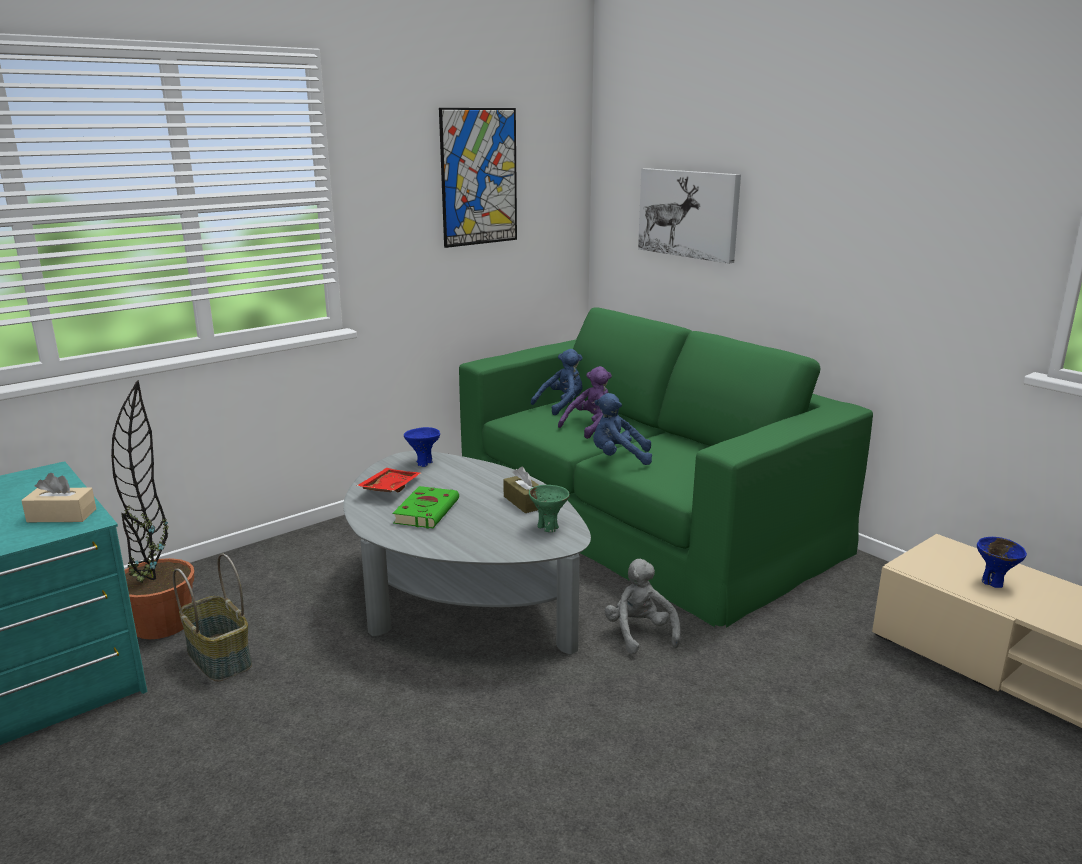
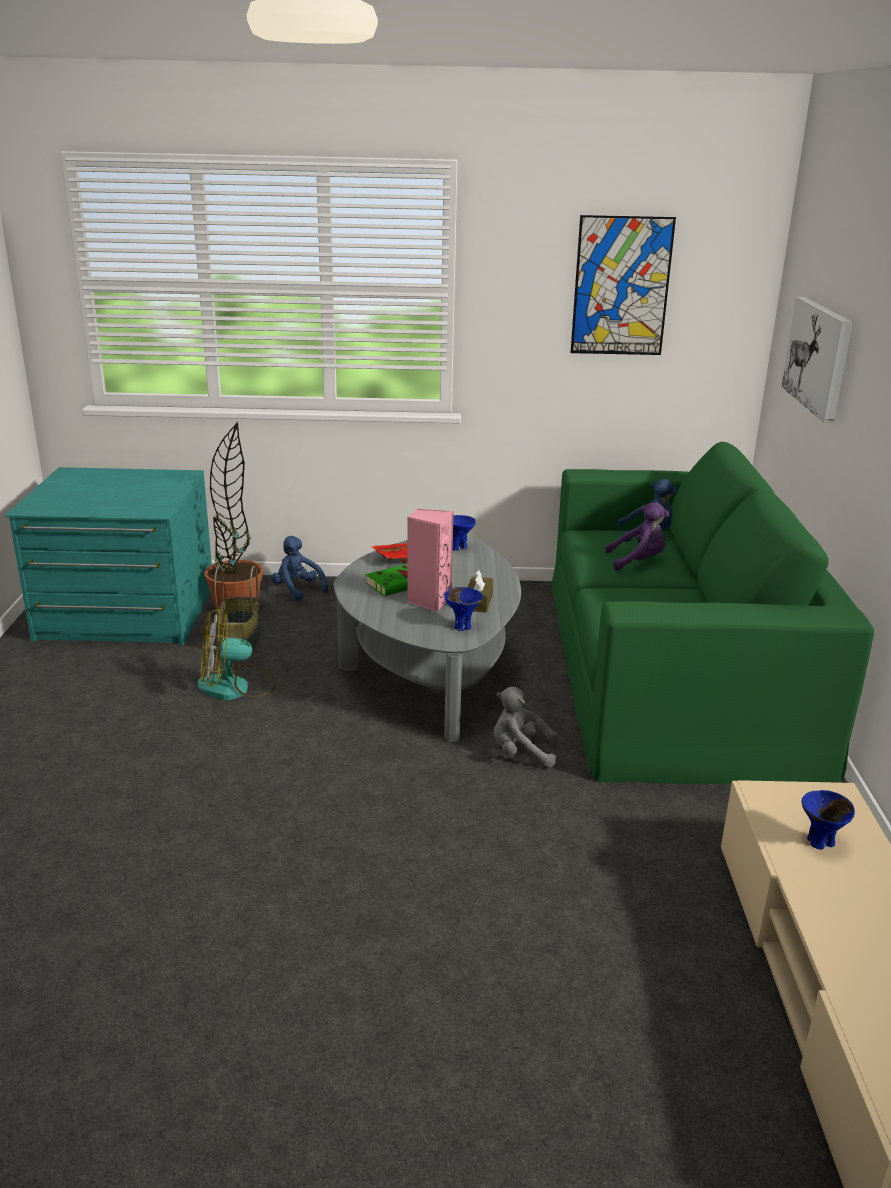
camera: 40 degrees right, 5 degrees up
(62, 515) = (152, 504): beige tissue box -> none
(283, 707) = (236, 687): none -> fan
(480, 517) = (428, 600): none -> pink speaker
(548, 527) = (462, 626): green bowl -> blue bowl
(618, 458) = (610, 595): blue plush toy -> blue plush toy (297, 590)
(640, 633) = (520, 753): grey plush toy -> grey plush toy turned 105 degrees counterclockwise

